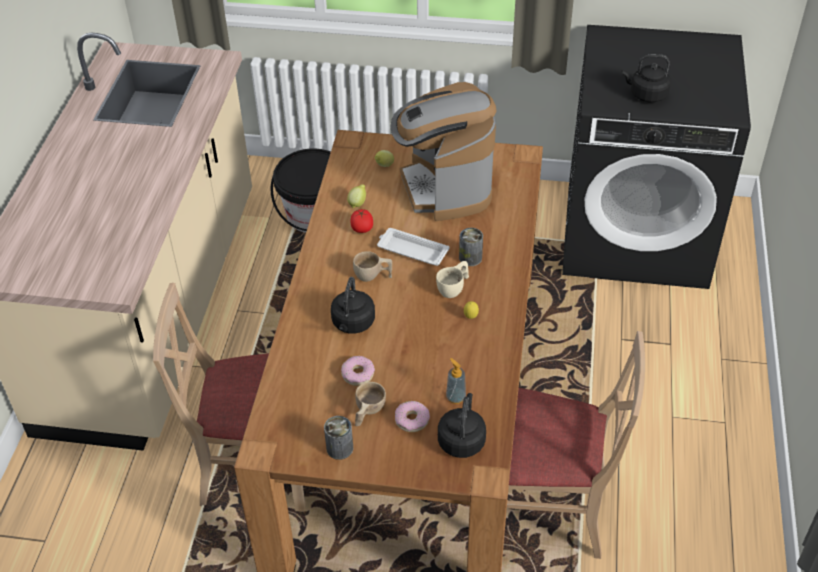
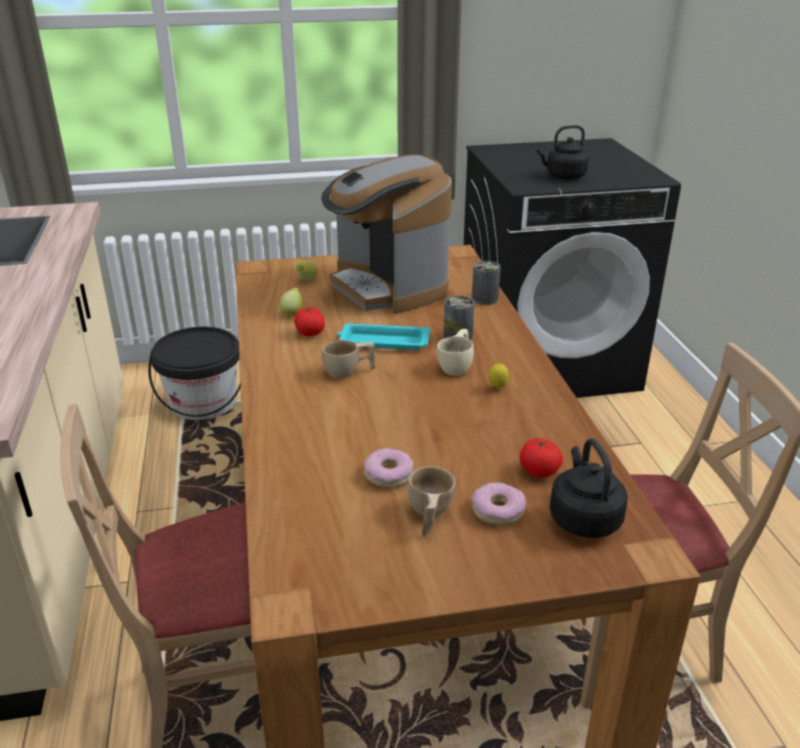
camera: 20 degrees left, 15 degrees down
(339, 448) = (414, 571): can -> can (484, 299)
(352, 324) = (349, 422): black kettle -> none
(411, 250) = (383, 342): white tray -> turquoise tray
(455, 397) = (539, 471): soap dispenser -> tomato

